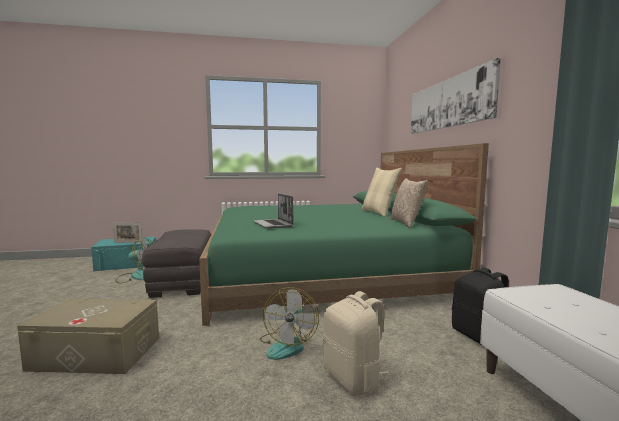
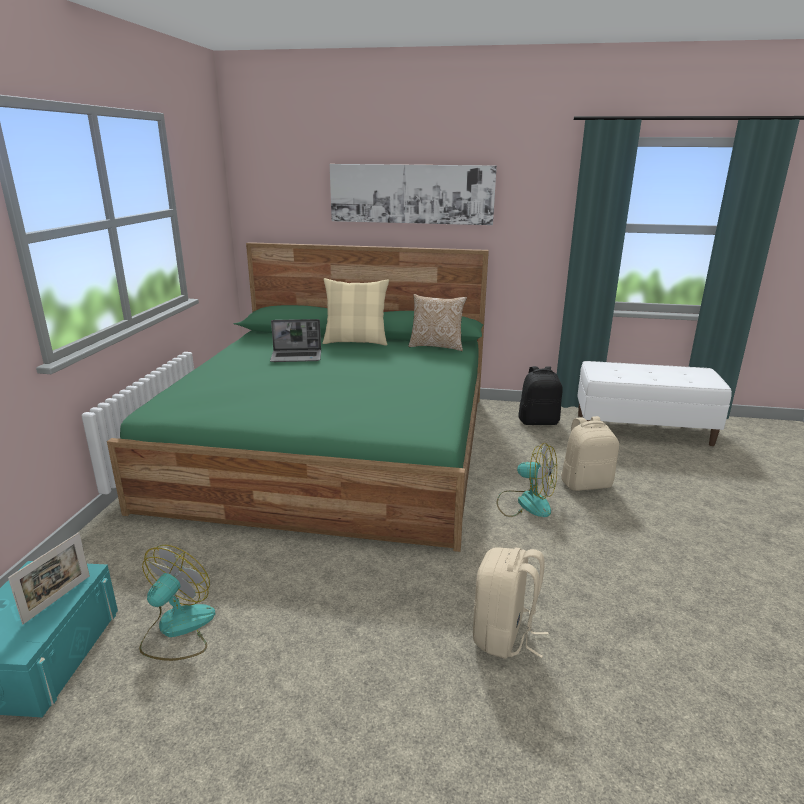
camera: 70 degrees left, 15 degrees up
(96, 353) = (504, 636): beige storage box -> beige backpack
(183, 281) = (264, 566): grey ottoman -> none
(273, 224) = (394, 401): laptop -> laptop (297, 357)

